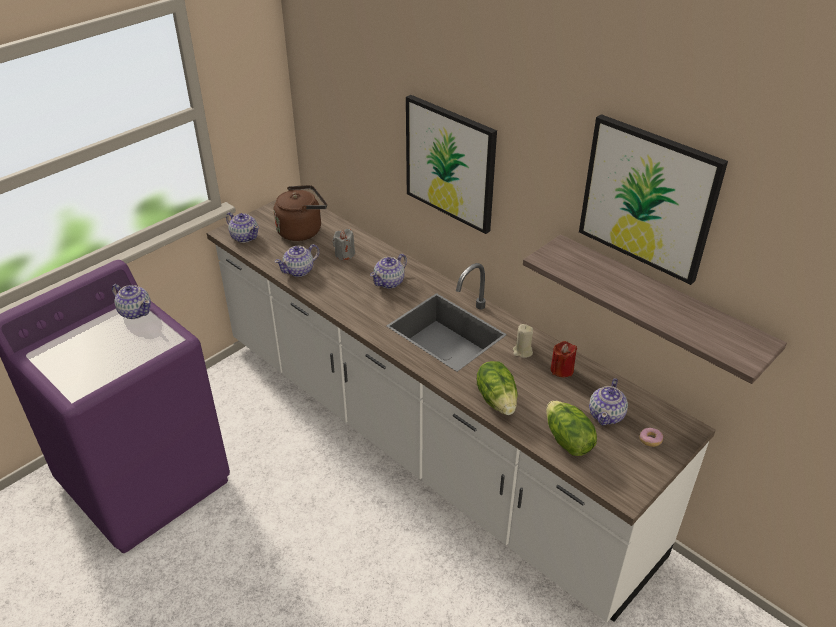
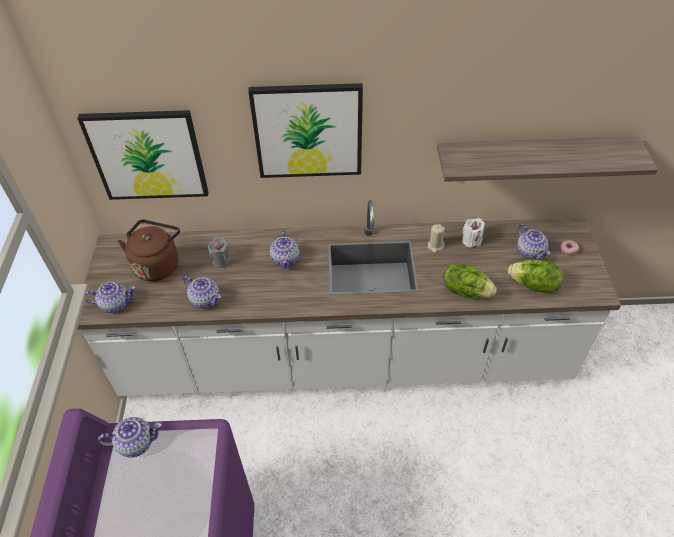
camera: 45 degrees left, 10 degrees up
(299, 271) = (205, 299): teapot -> teapot turned 60 degrees counterclockwise
(562, 369) = (471, 241): red candle -> white candle
(648, 198) = (524, 81): picture -> picture (147, 155)

